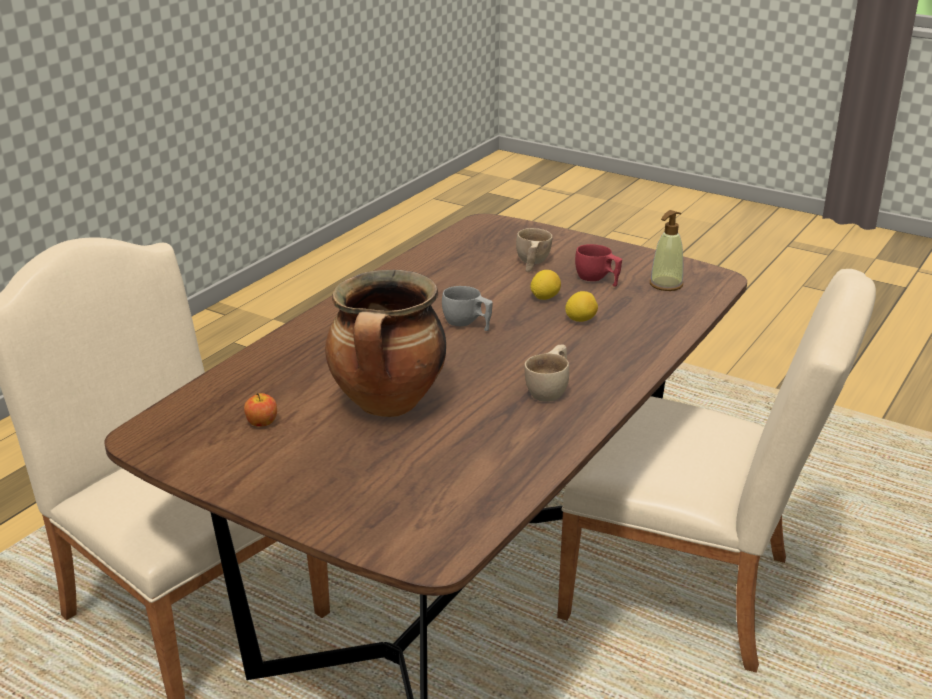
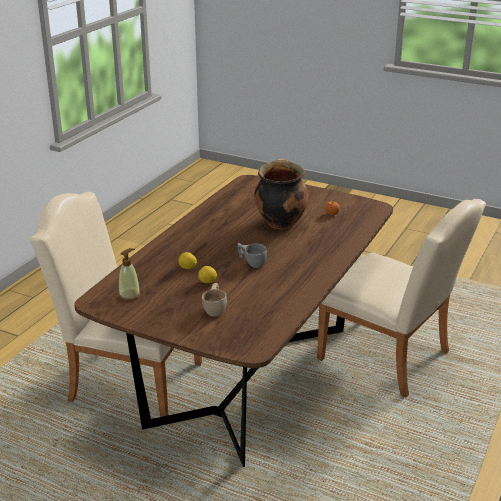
camera: 175 degrees right, 0 degrees up
(551, 390) = (206, 231): beige cup -> none
(597, 280) = (173, 297): red cup -> none

